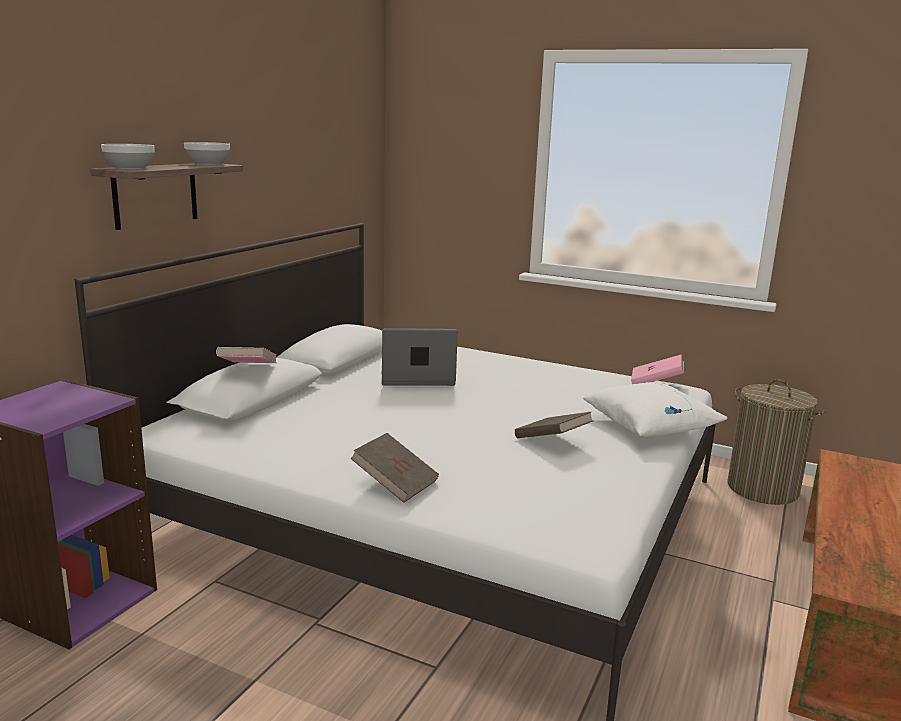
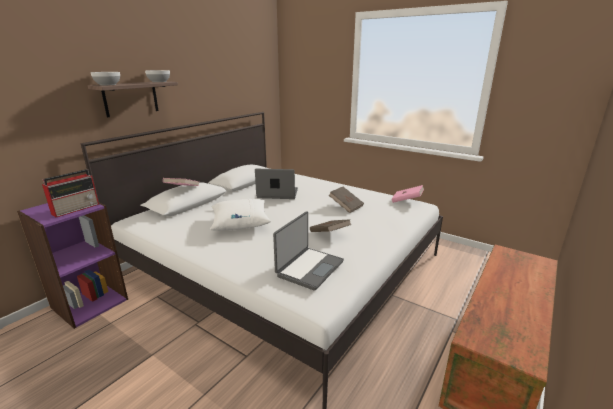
camera: 10 degrees right, 5 degrees up
(84, 404) = (76, 208): none -> radio
(395, 483) = (230, 256): brown book -> brown book (346, 206)
(548, 494) = (309, 268): none -> laptop
(650, 426) = (390, 227): white pillow -> white pillow (240, 223)
(762, 489) = (468, 261): laundry basket -> none

